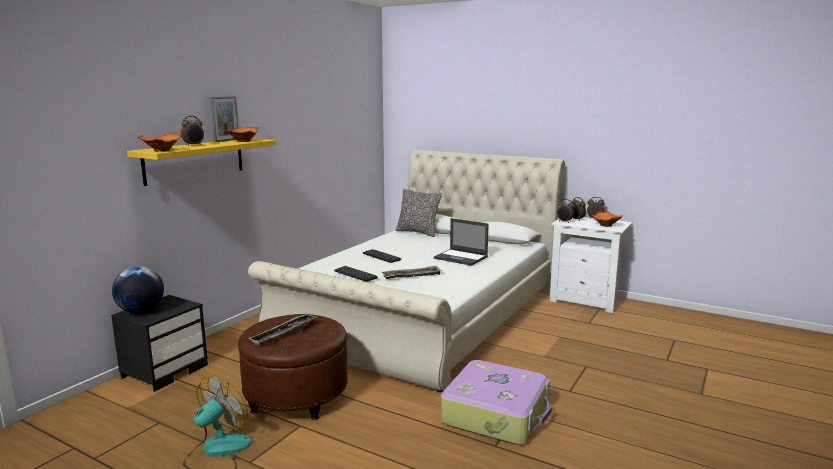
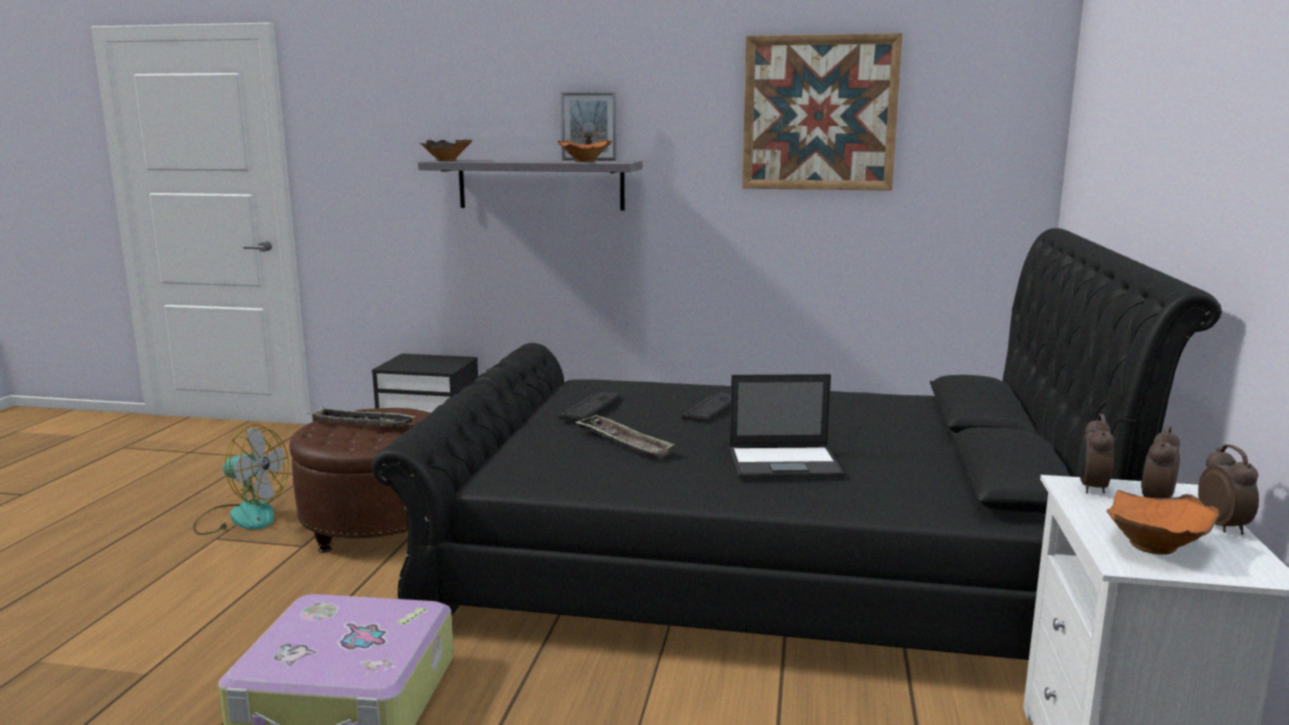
camera: 70 degrees right, 0 degrees up
(141, 311) = (414, 359): globe -> none
(161, 150) = (447, 160): orange bowl -> black bowl
(194, 145) = (514, 160): alarm clock -> none
(195, 160) = (541, 184): yellow shelf -> grey shelf
(316, 105) = (819, 113): none -> picture
(418, 232) = (931, 411): pillow -> none
(423, 313) = (758, 558): beige bed -> black bed
(461, 257) = (786, 463): laptop -> laptop turned 105 degrees counterclockwise

